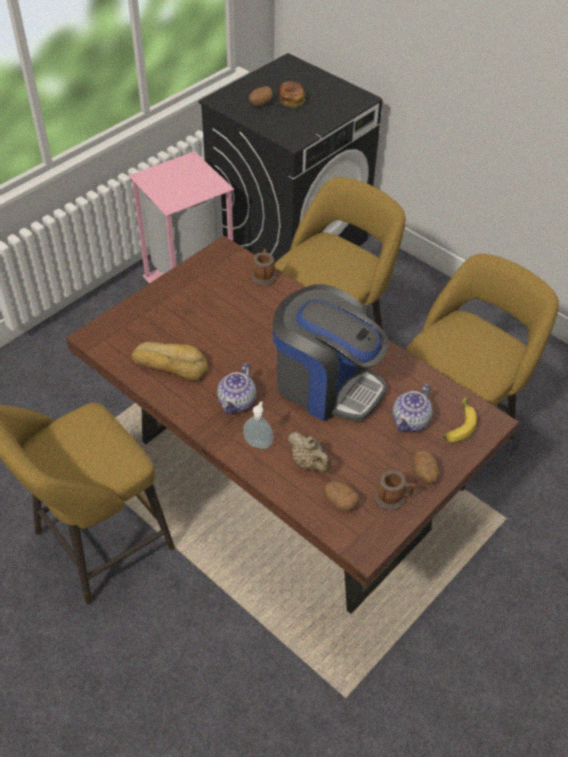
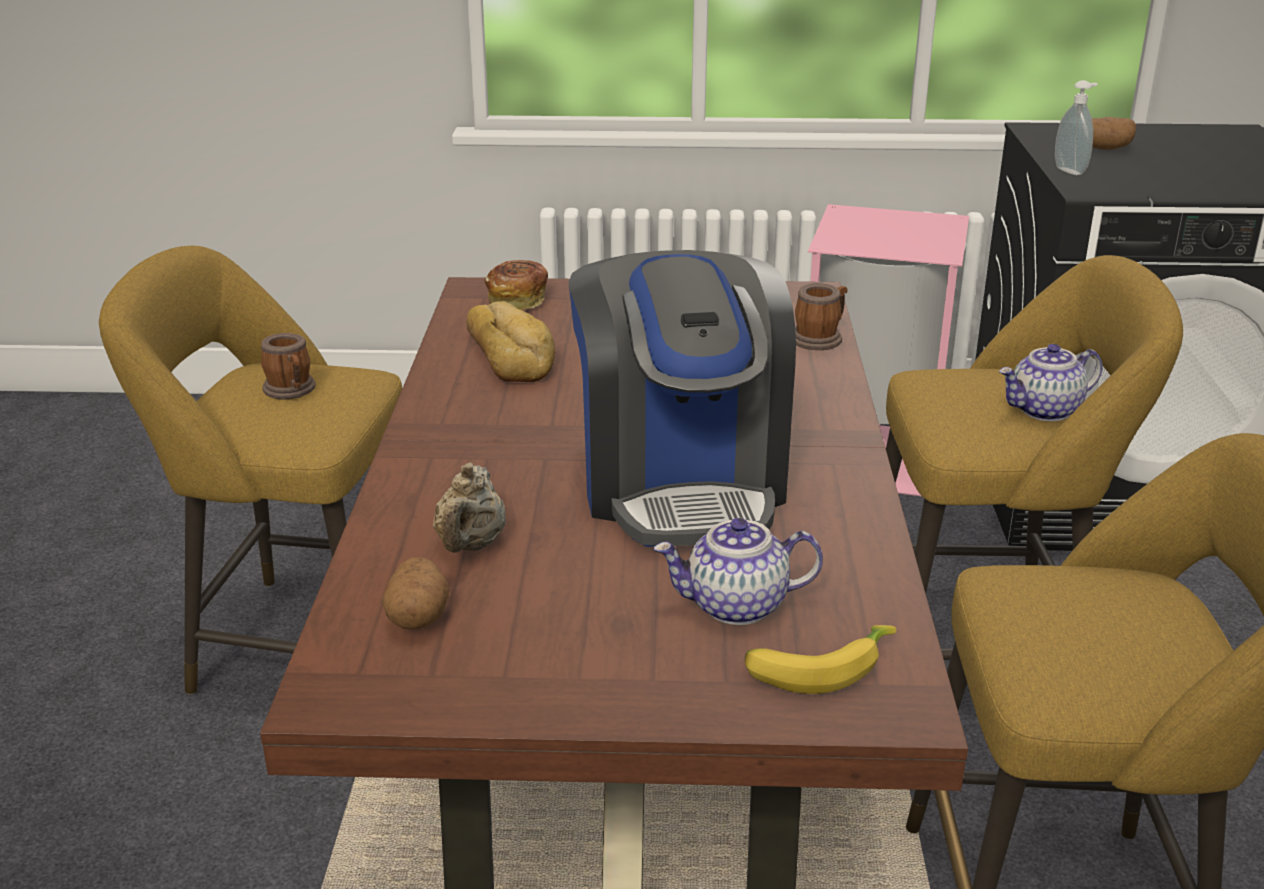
camera: 50 degrees right, 20 degrees down
(237, 402) = (514, 429): teapot -> teapot (1044, 411)
(258, 443) = (451, 482): soap dispenser -> soap dispenser (1071, 171)
(291, 100) = (1169, 160): bread -> bread (517, 301)
(393, 498) = (505, 672): mug -> mug (291, 391)
(424, 474) = (620, 683): potato -> none

